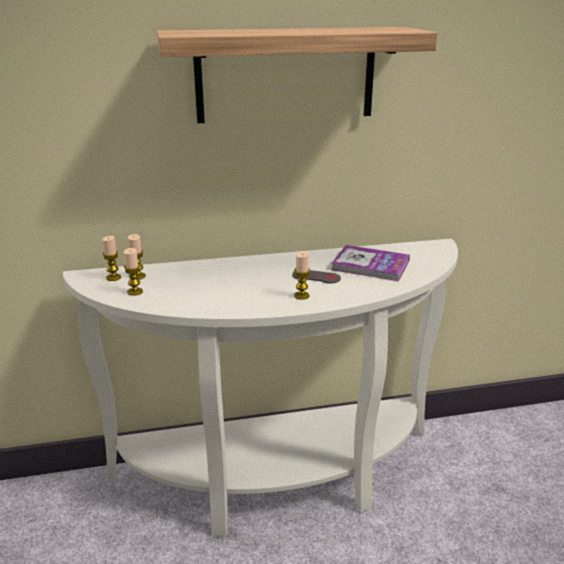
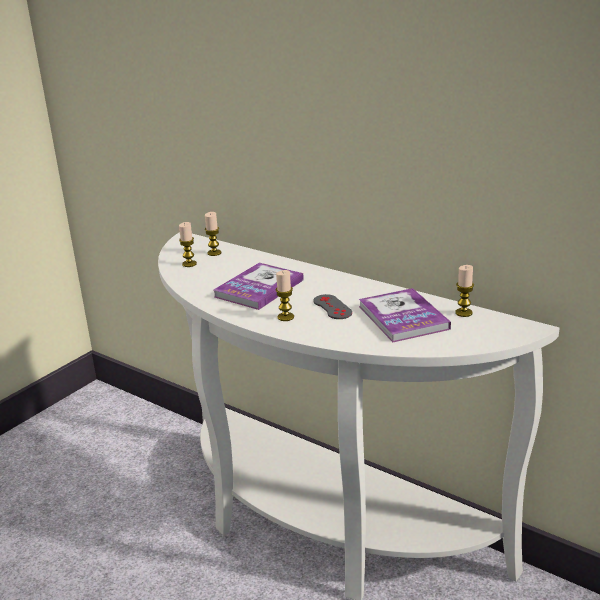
camera: 50 degrees right, 0 degrees up
(113, 277) = (198, 247): candle -> candle (463, 313)
(236, 286) = (259, 288): none -> book
(286, 75) = (364, 78): shelf -> none

